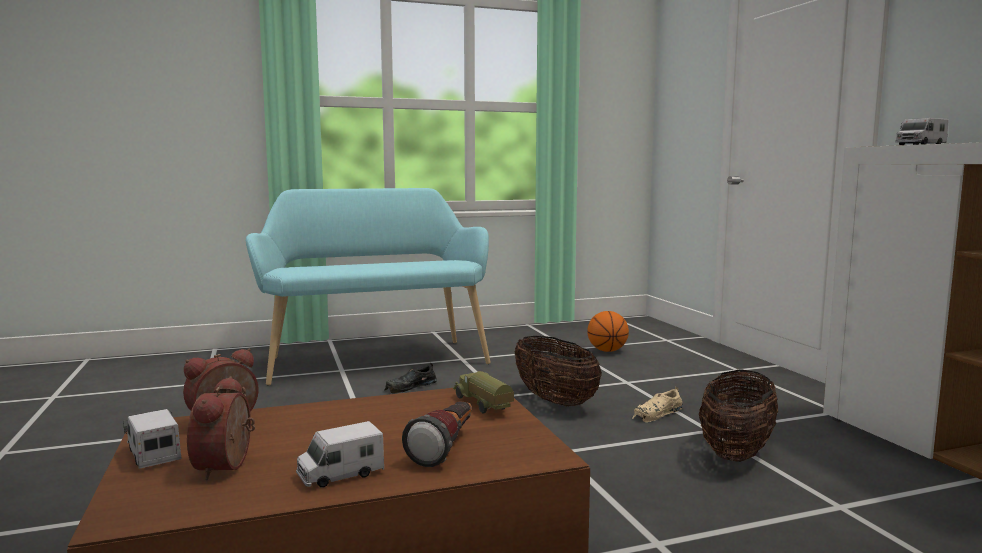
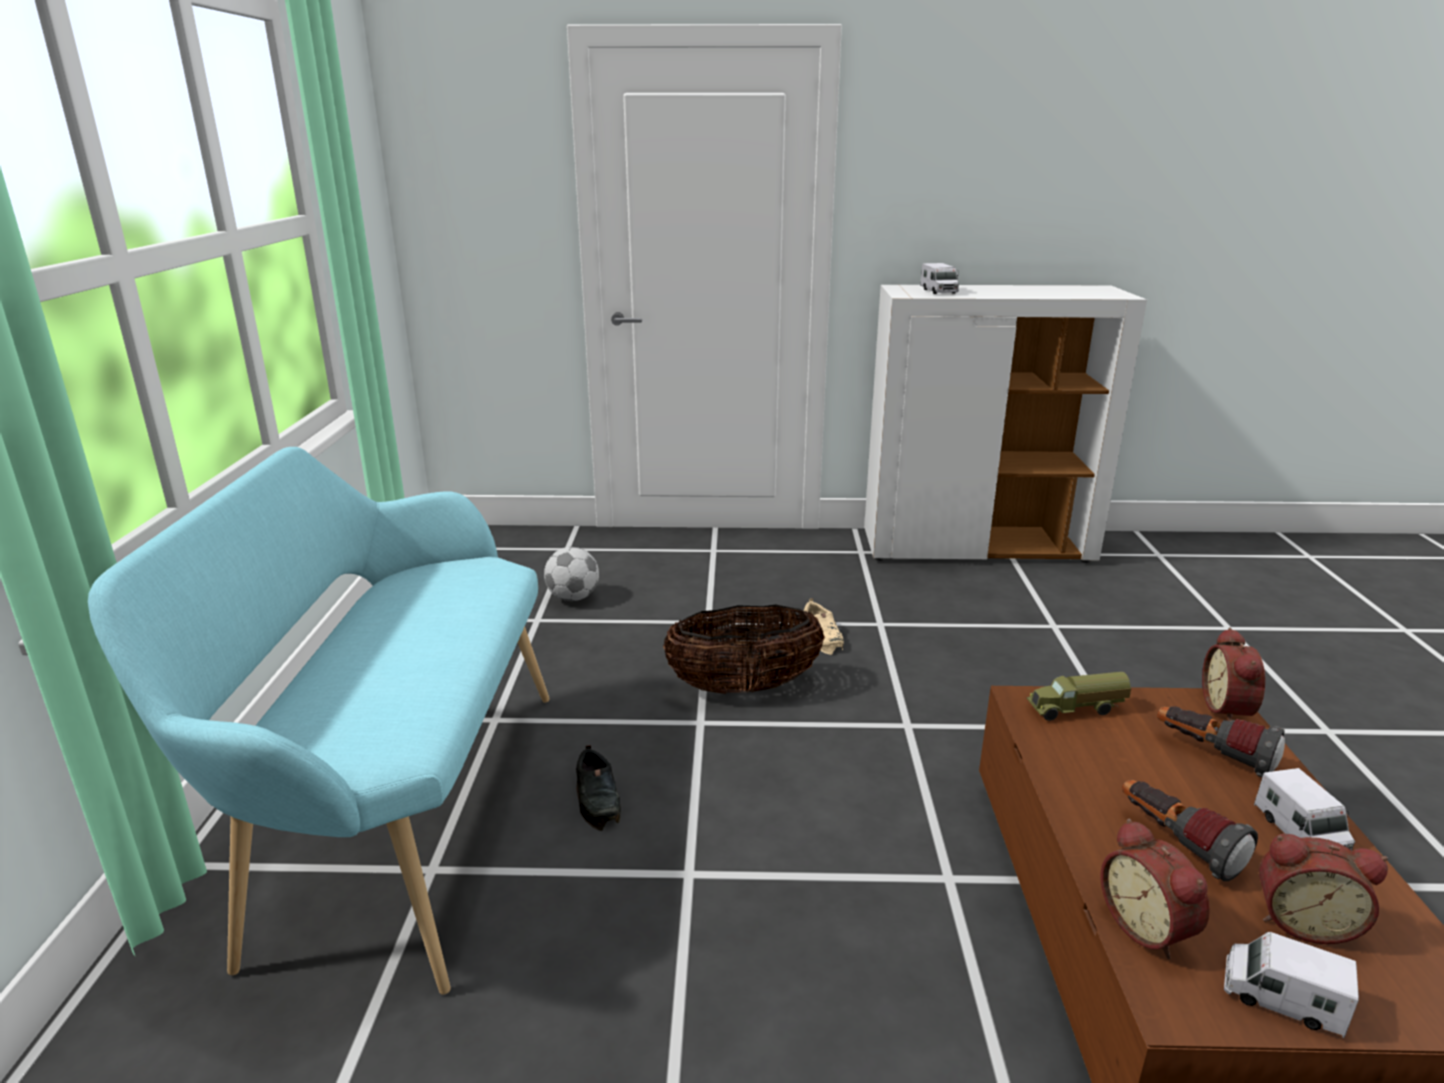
camera: 70 degrees left, 15 degrees up
(154, 454) = (1281, 998): toy truck -> toy truck turned 45 degrees clockwise
(313, 432) = (1176, 844): none -> flashlight
(538, 459) = (1229, 709): none -> alarm clock
(607, 351) = (573, 597): basketball -> football
(736, 451) = (937, 629): basket -> none

